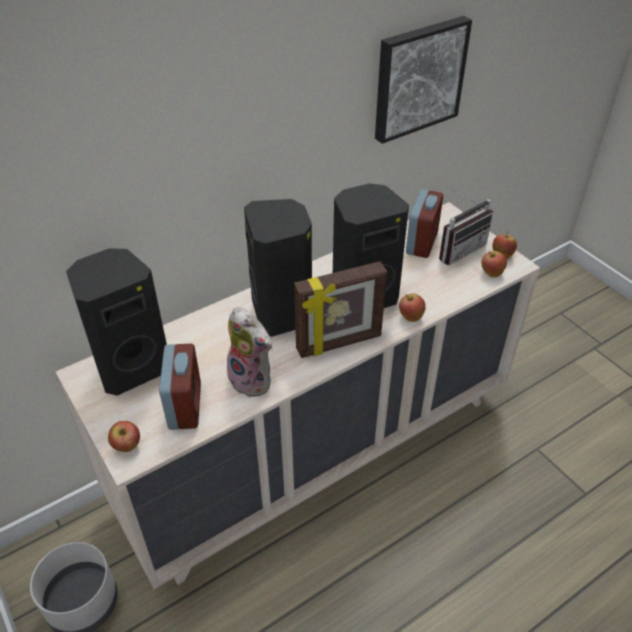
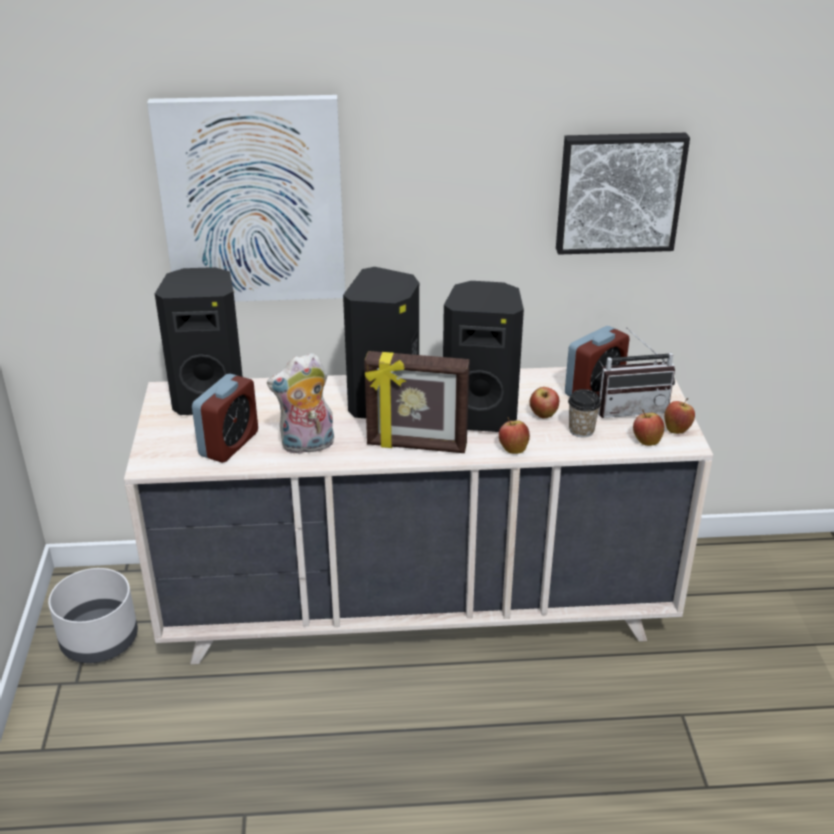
camera: 30 degrees right, 10 degrees down
(127, 173) = (253, 201): none -> picture
(127, 446) = (155, 455): apple -> apple (543, 415)
(253, 380) = (307, 446): plush toy -> plush toy turned 90 degrees clockwise
(442, 281) = (581, 430): none -> cup

